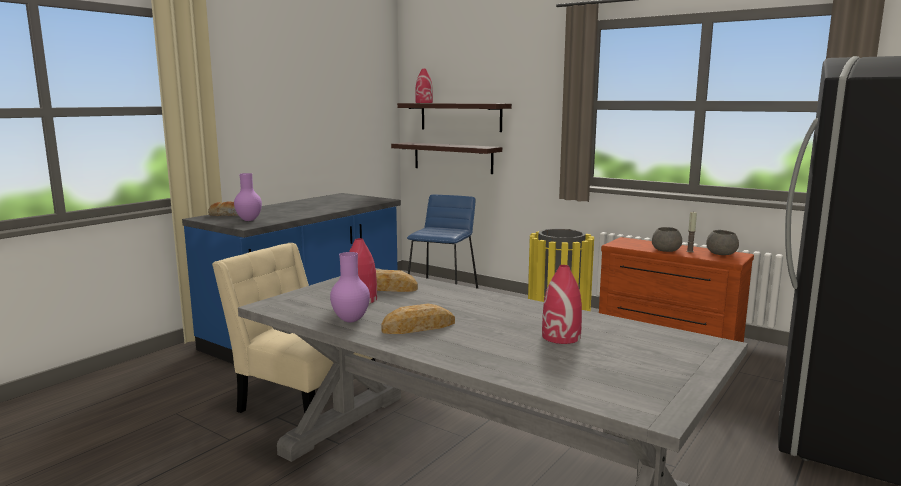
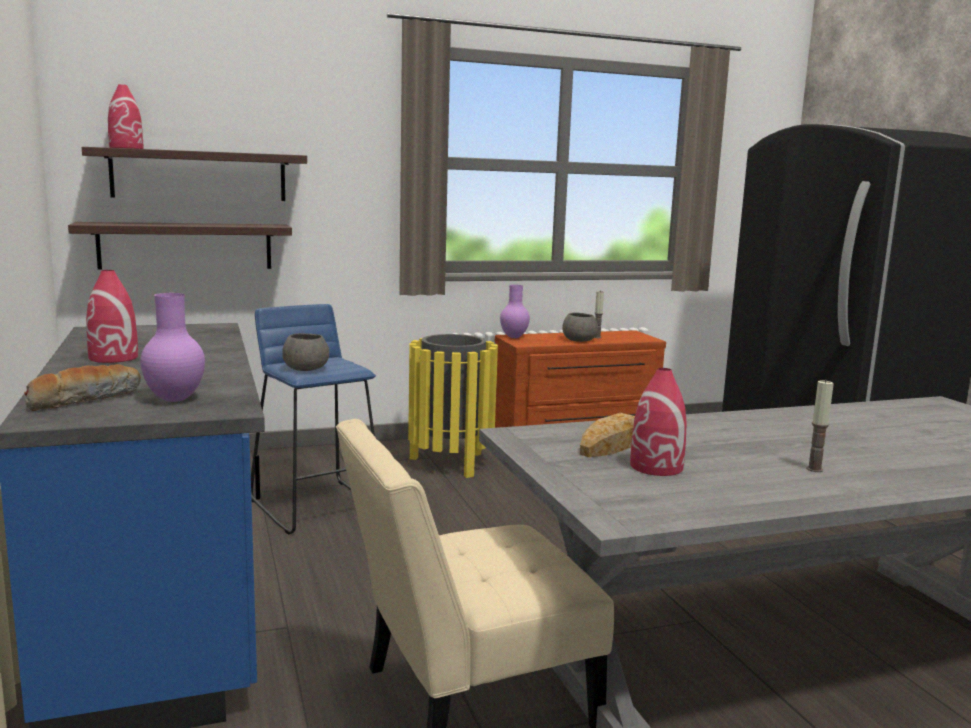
camera: 55 degrees left, 0 degrees up
(351, 320) = (754, 490): purple vase -> purple vase (514, 337)
(418, 327) = (814, 469): bread -> candle
(561, 337) = (893, 433): red vase -> red vase (114, 358)
(720, 253) = (620, 334): grey bowl -> grey bowl (305, 368)

